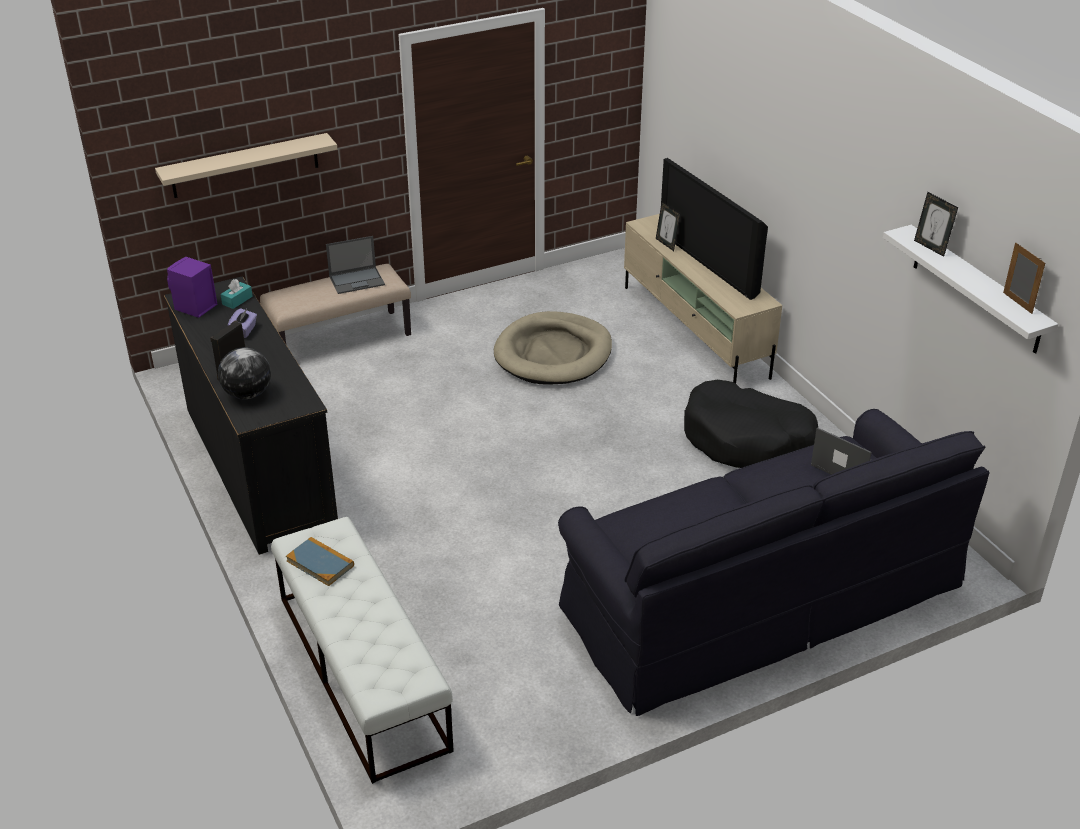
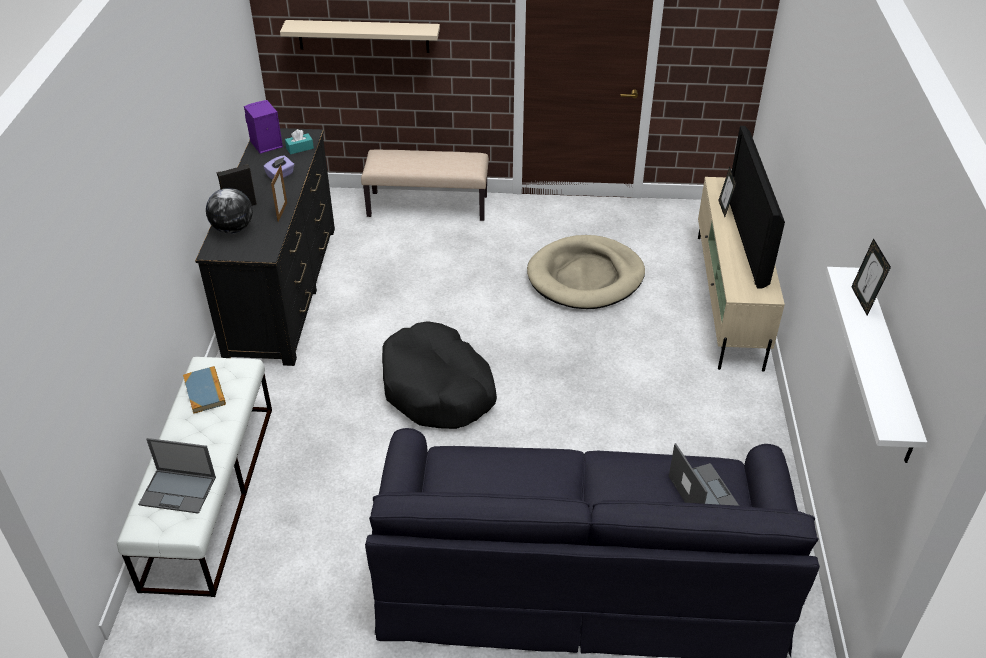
camera: 30 degrees right, 5 degrees up
(357, 280) = (447, 160): laptop -> laptop (179, 491)
(747, 440) = (692, 422): black dog bed -> black dog bed (438, 389)
(1017, 303) = (900, 399): picture frame -> picture frame (282, 212)

